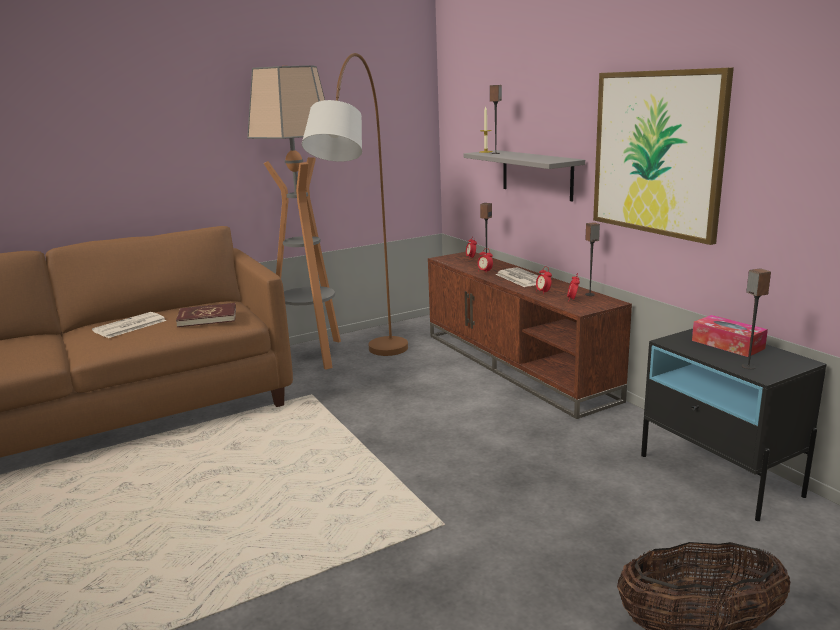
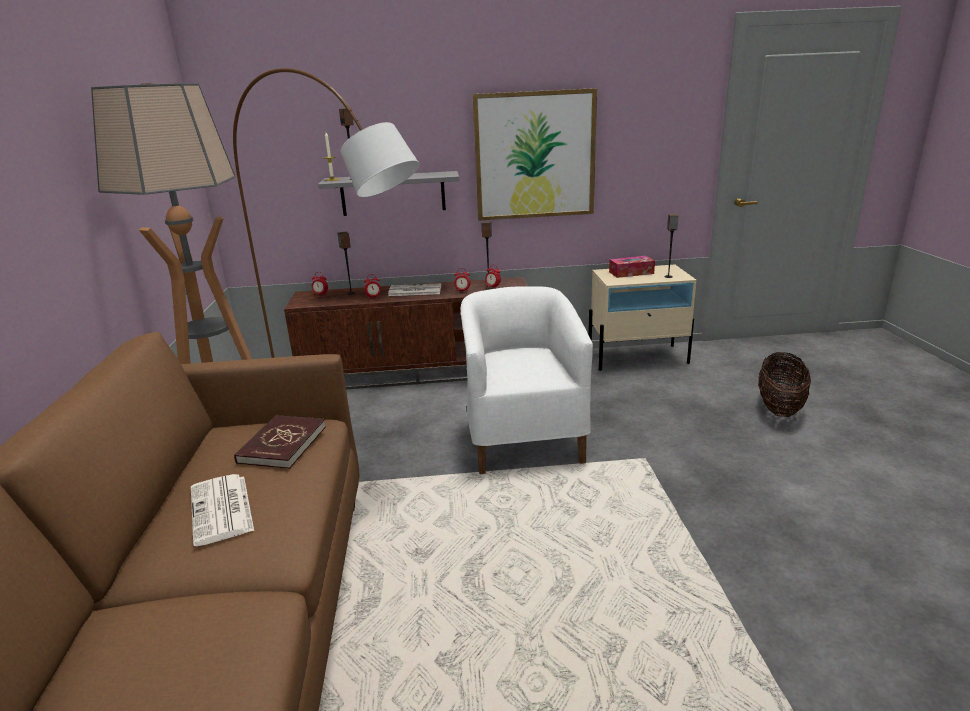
camera: 65 degrees left, 5 degrees up
(433, 445) = (522, 438): none -> white armchair
(719, 475) = (638, 357): black nightstand -> beige nightstand

